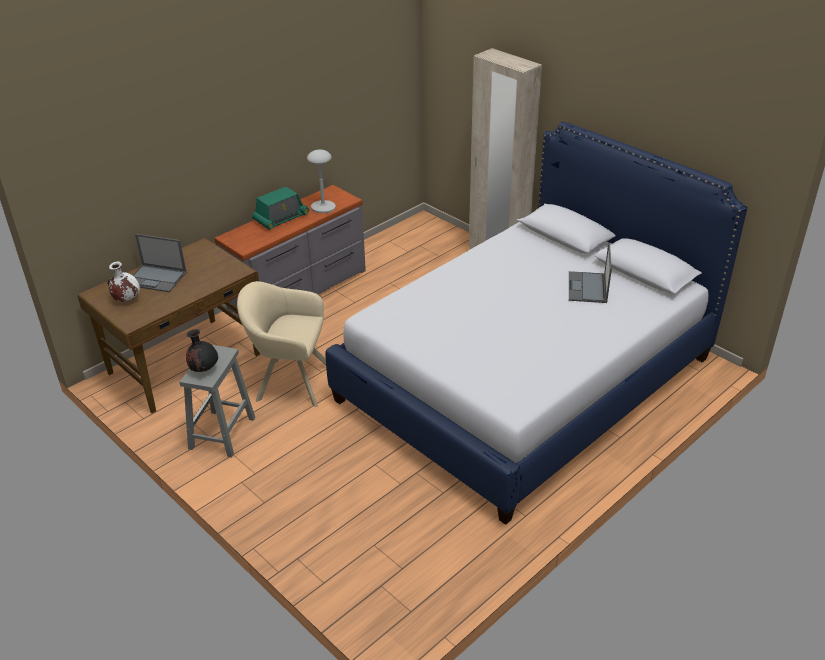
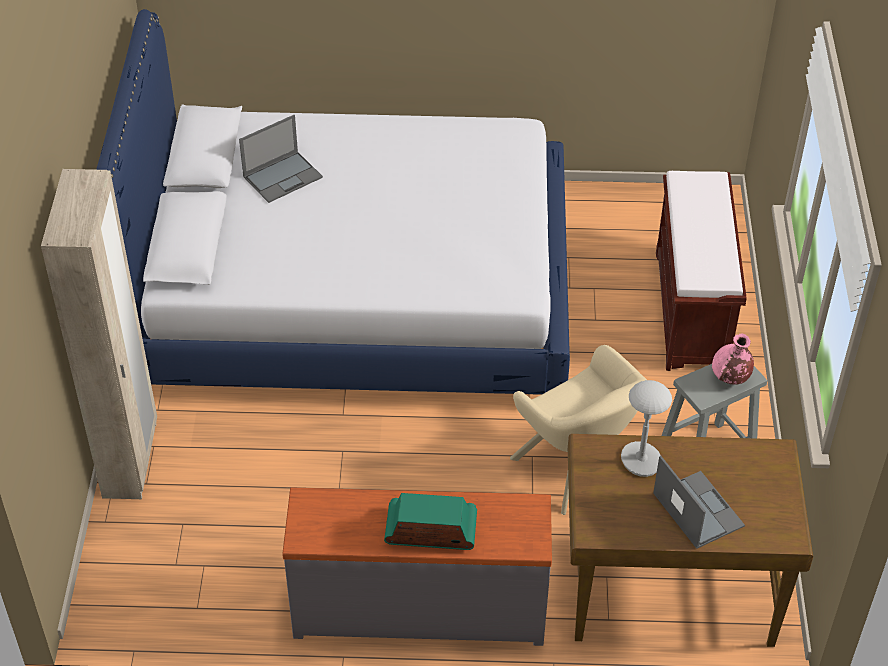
camera: 135 degrees left, 10 degrees up
(126, 299) = (759, 497): white vase -> none
(204, 369) = (730, 378): black vase -> pink vase
(319, 515) = (691, 311): none -> brown bench
(323, 207) = (356, 509): grey table lamp -> grey table lamp (640, 460)

